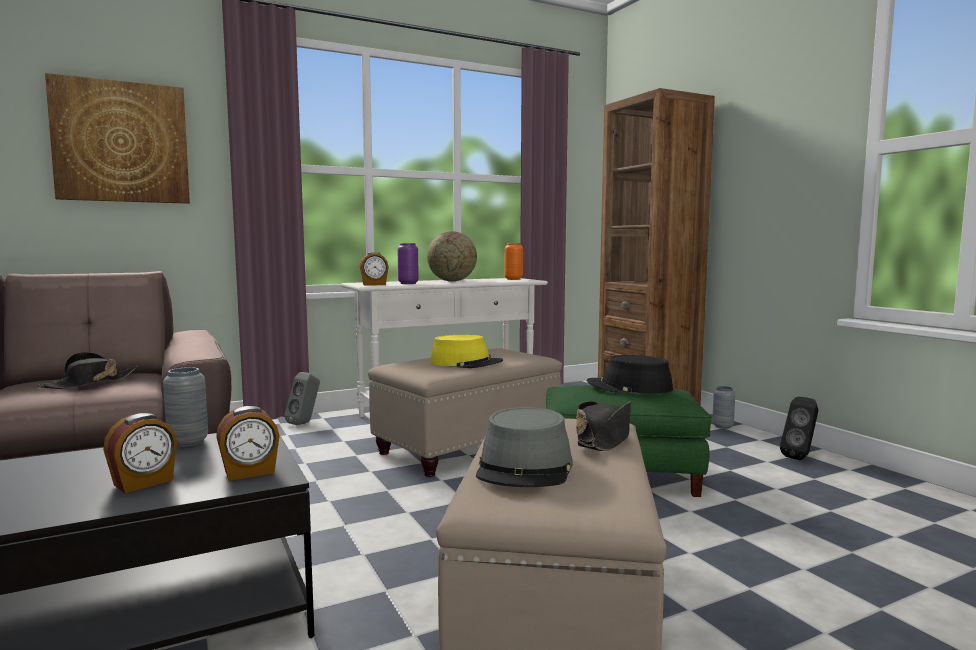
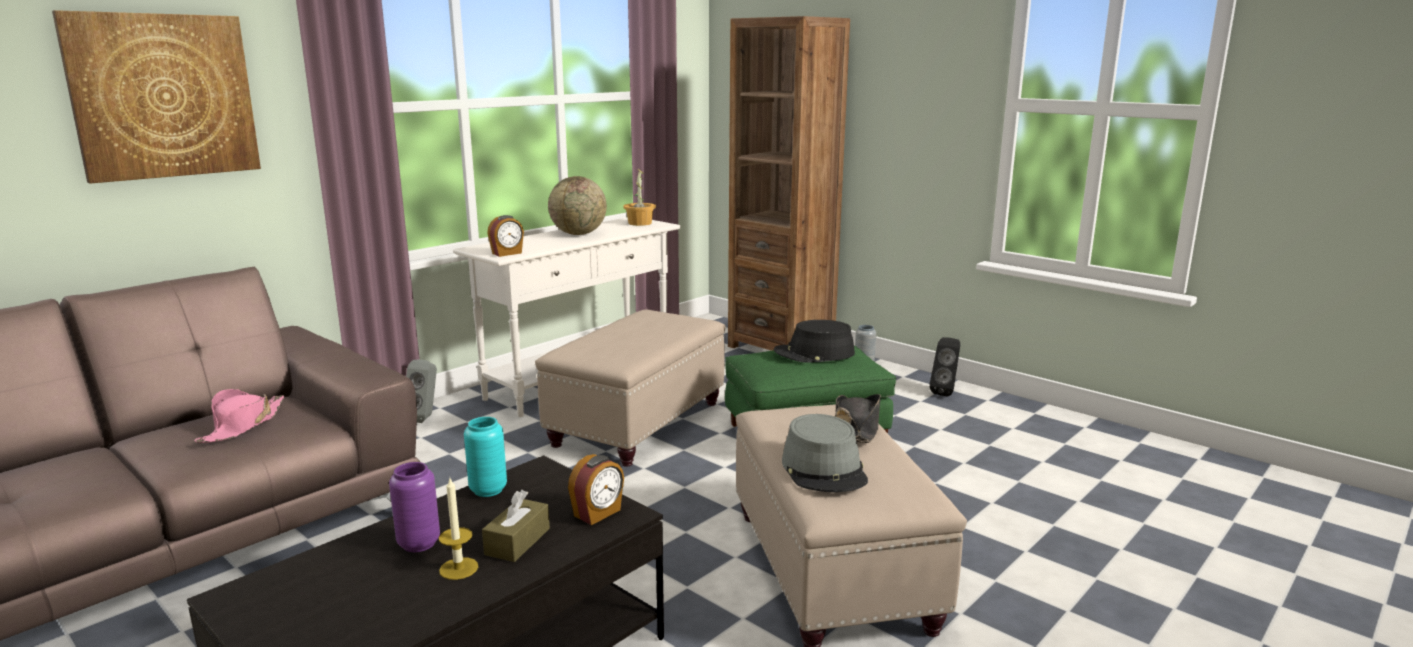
camera: 20 degrees left, 10 degrees up
(59, 495) = (458, 568): none -> candle
(90, 383) = (242, 426): black hat -> pink hat
(144, 483) = (517, 541): alarm clock -> brown tissue box
(188, 442) = (488, 490): grey vase -> turquoise vase
(408, 283) = (540, 246): purple vase -> purple vase (419, 544)
(466, 363) = (637, 339): yellow hat -> none
(513, 279) = (639, 223): orange vase -> potted plant

